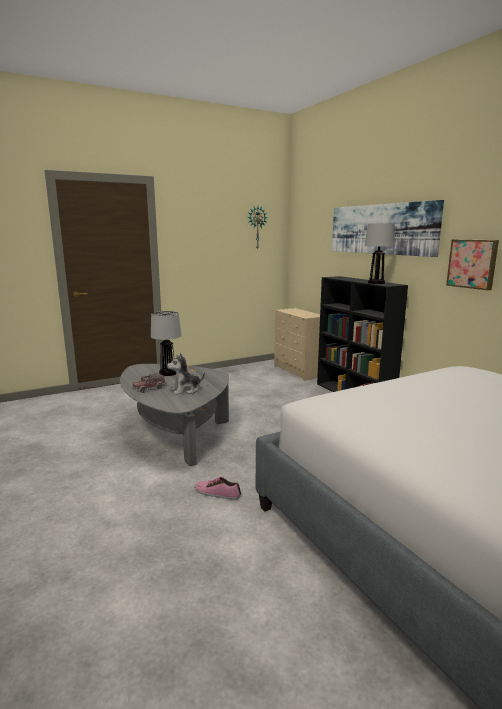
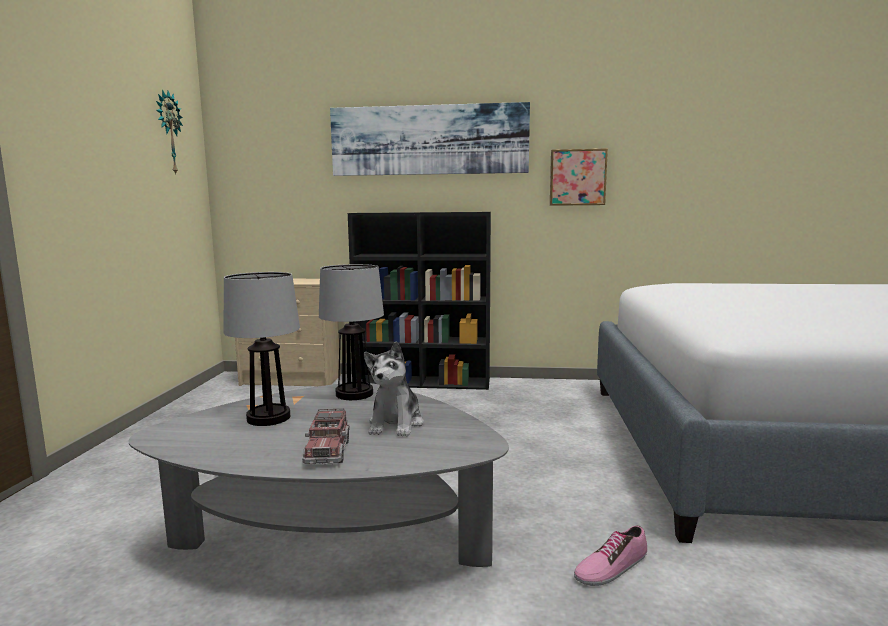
camera: 55 degrees left, 5 degrees down
(376, 283) = (453, 211): table lamp -> table lamp (355, 394)

